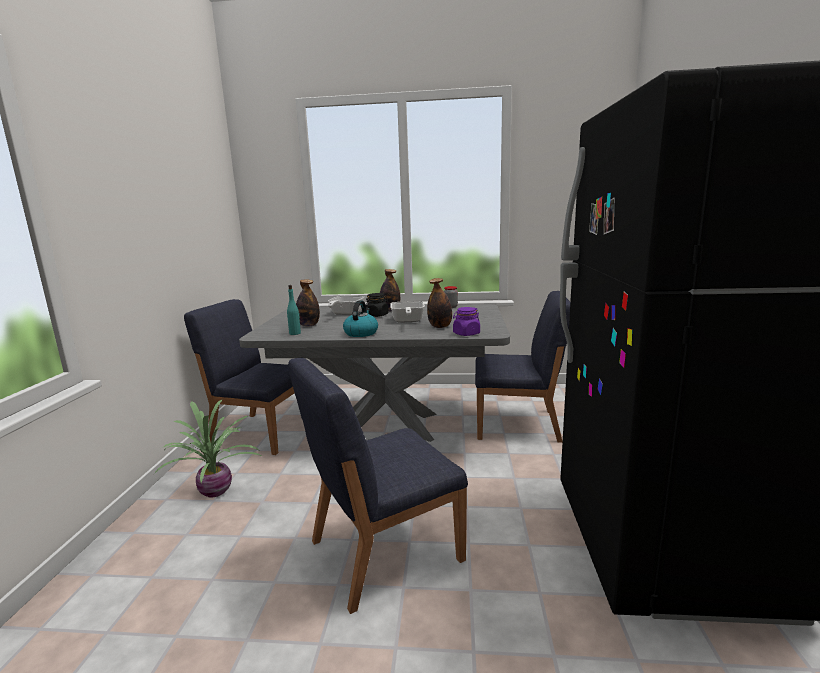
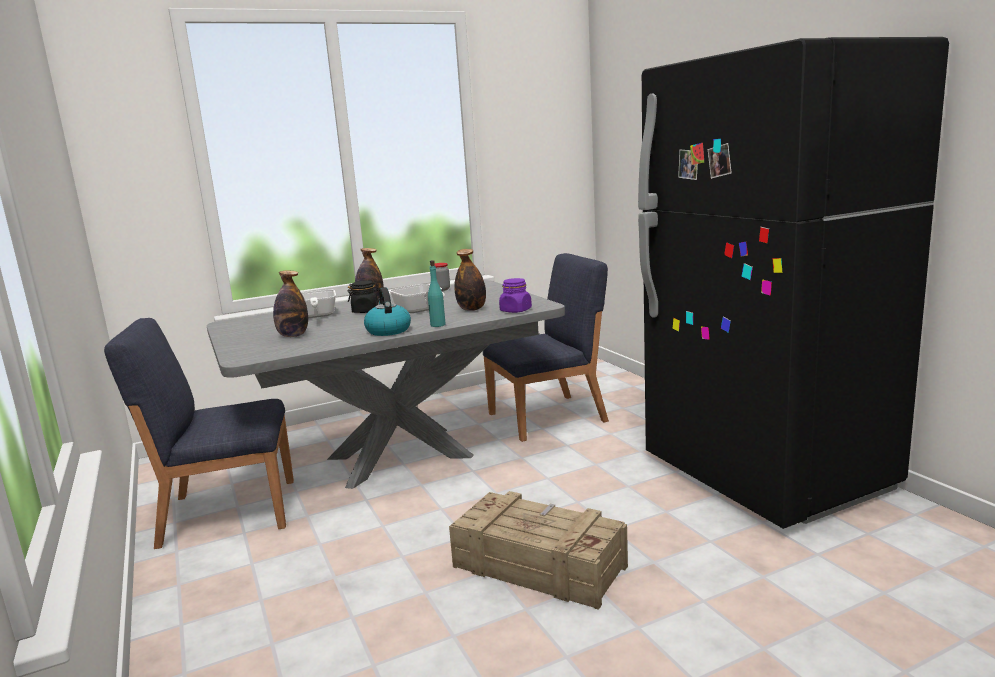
camera: 30 degrees left, 0 degrees up
(217, 490) = (251, 588): potted plant -> none
(295, 333) = (295, 346): turquoise bottle -> turquoise bottle (438, 325)
(383, 551) = (538, 565): blue chair -> crate

